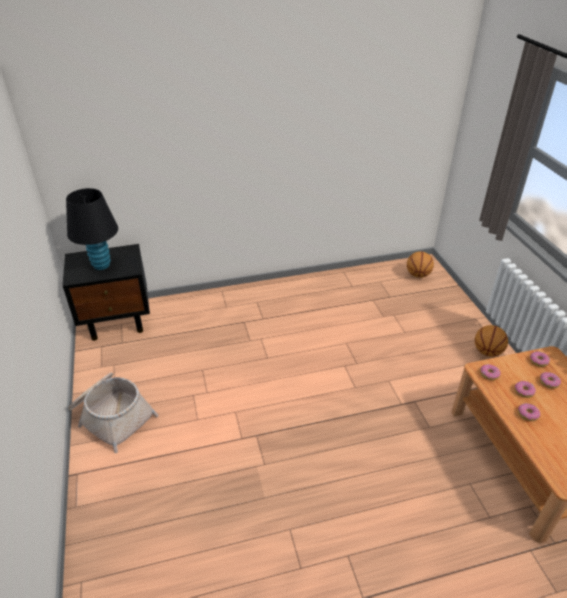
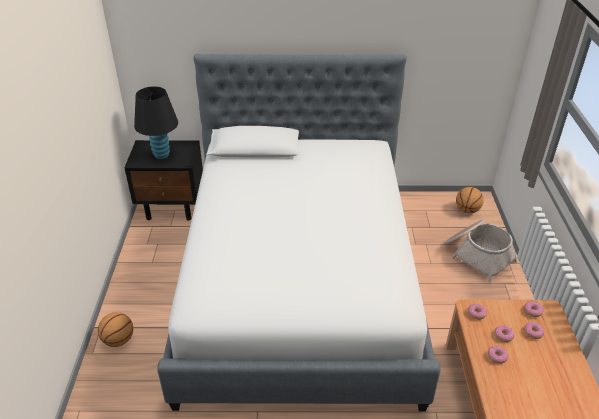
camera: 15 degrees right, 0 degrees up
(112, 416) = (142, 287): basket -> basket (477, 255)
(283, 377) = (299, 282): none -> bed
(487, 351) = (506, 296): basketball -> basketball (118, 340)

